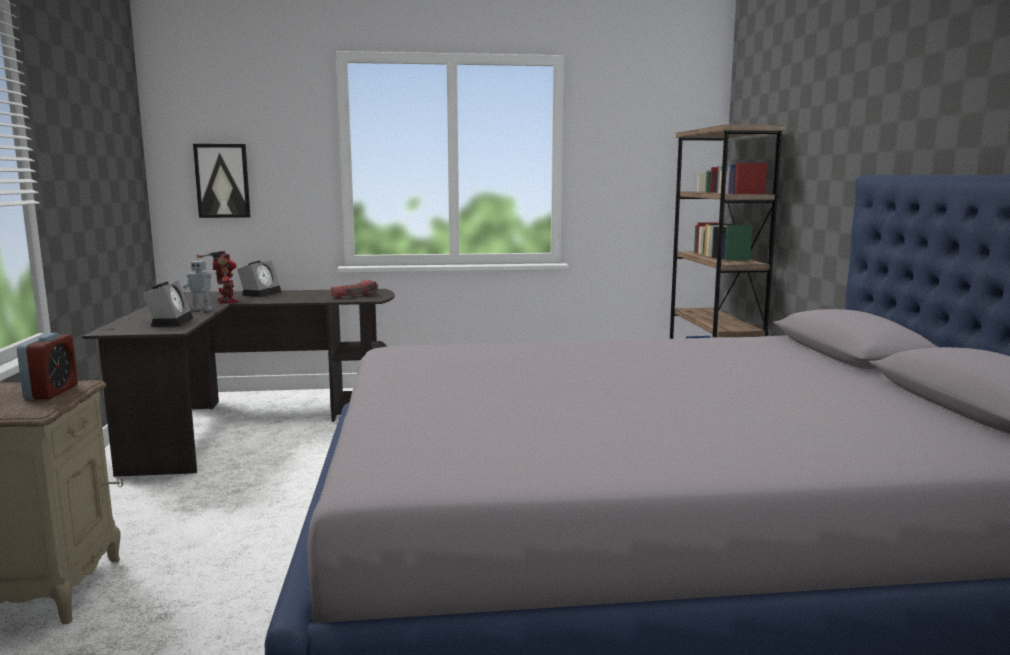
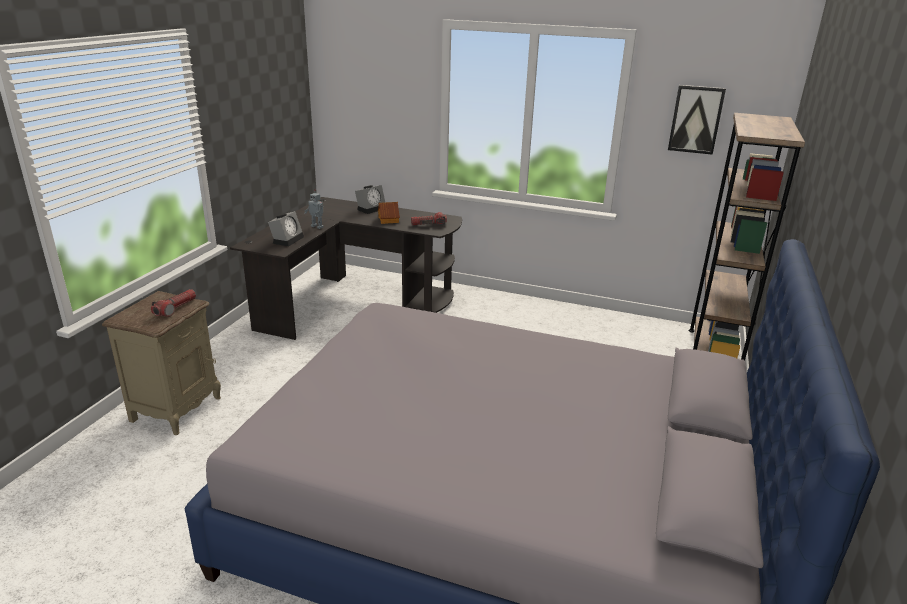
camera: 25 degrees right, 15 degrees up
(51, 392) = (175, 308): alarm clock -> flashlight
(222, 181) = (358, 117): picture -> picture (696, 119)
(225, 301) = (340, 217): toy robot -> none
(296, 297) = (388, 220): none -> toy house

